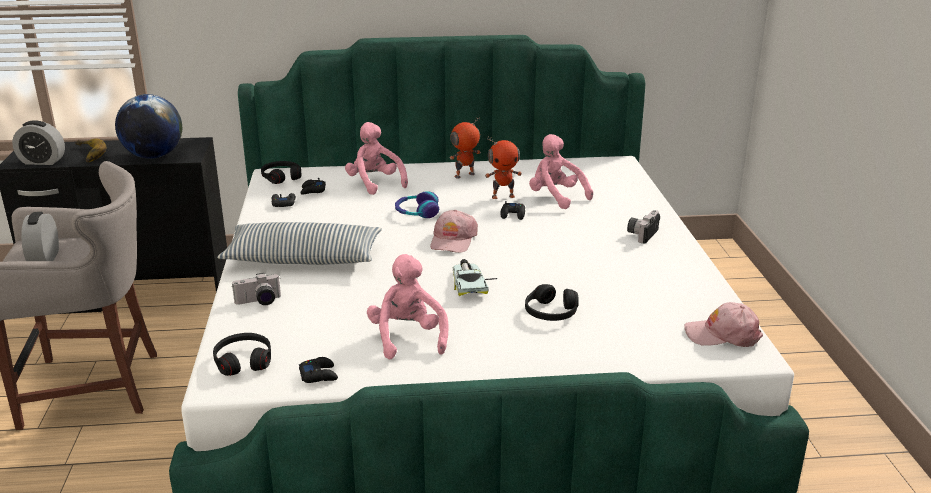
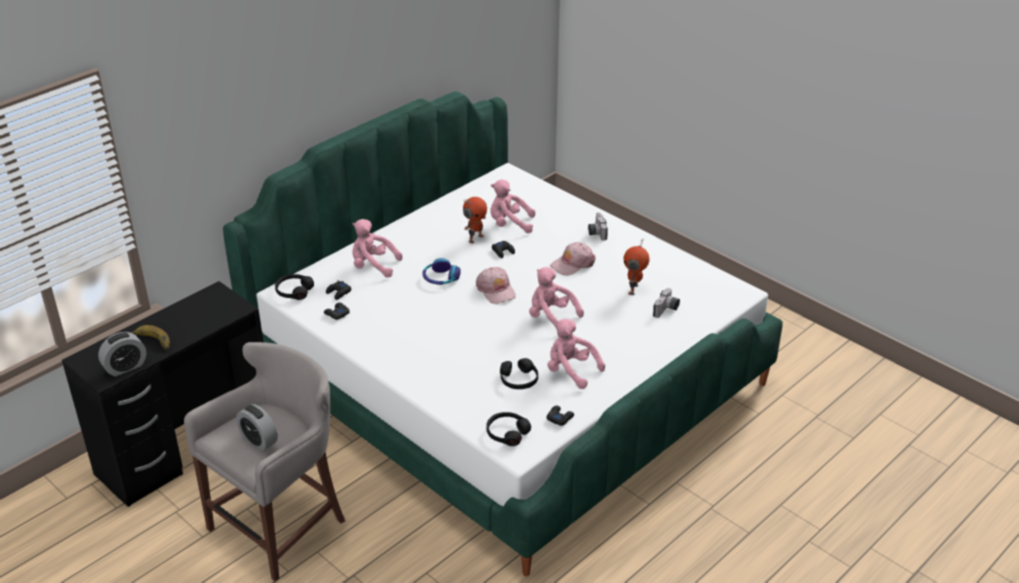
camera: 40 degrees left, 10 degrees up
(154, 156) = (210, 320): globe -> none
(259, 302) = (451, 394): camera -> camera (666, 310)
(303, 258) = (426, 350): pillow -> none
(465, 176) = (424, 231): toy robot -> toy robot (634, 289)
(470, 283) = (551, 317): toy car -> pink plush toy
(551, 312) = (620, 315): black headphones -> black headphones (519, 380)
(722, 334) = (716, 286): pink cap -> pink cap (573, 264)

